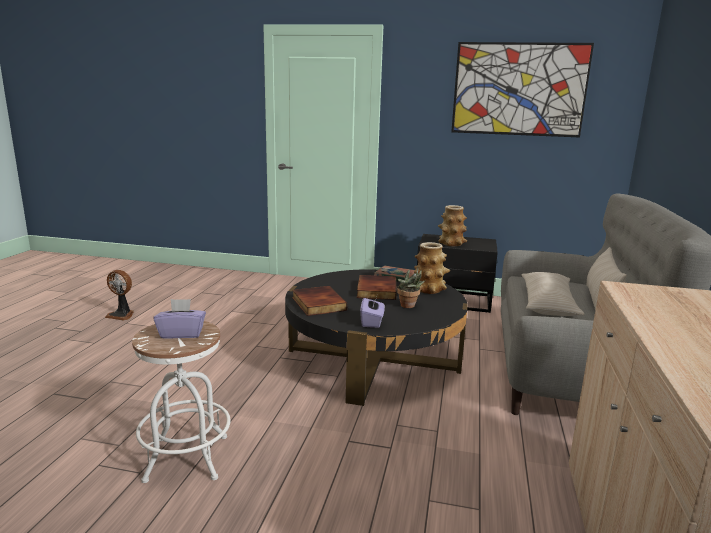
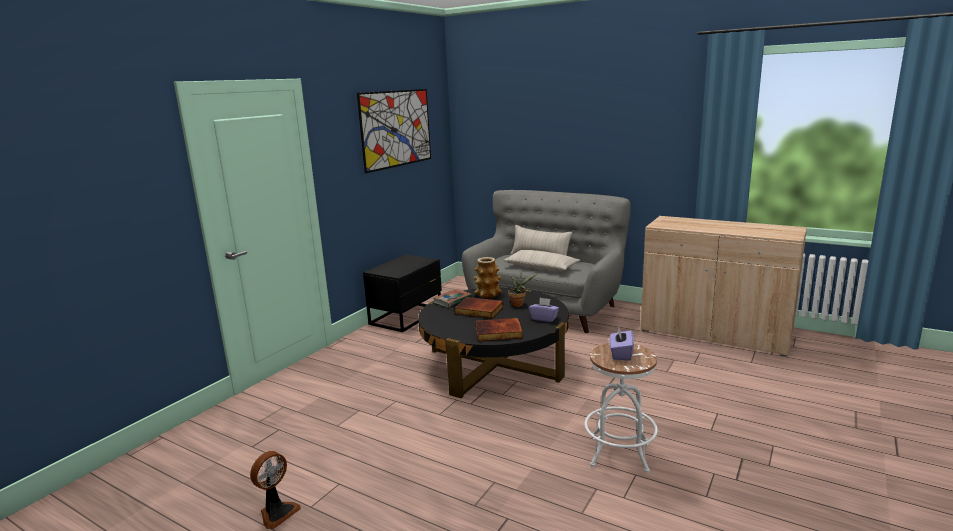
camera: 70 degrees left, 0 degrees up
(451, 243) = (405, 267): vase -> none

